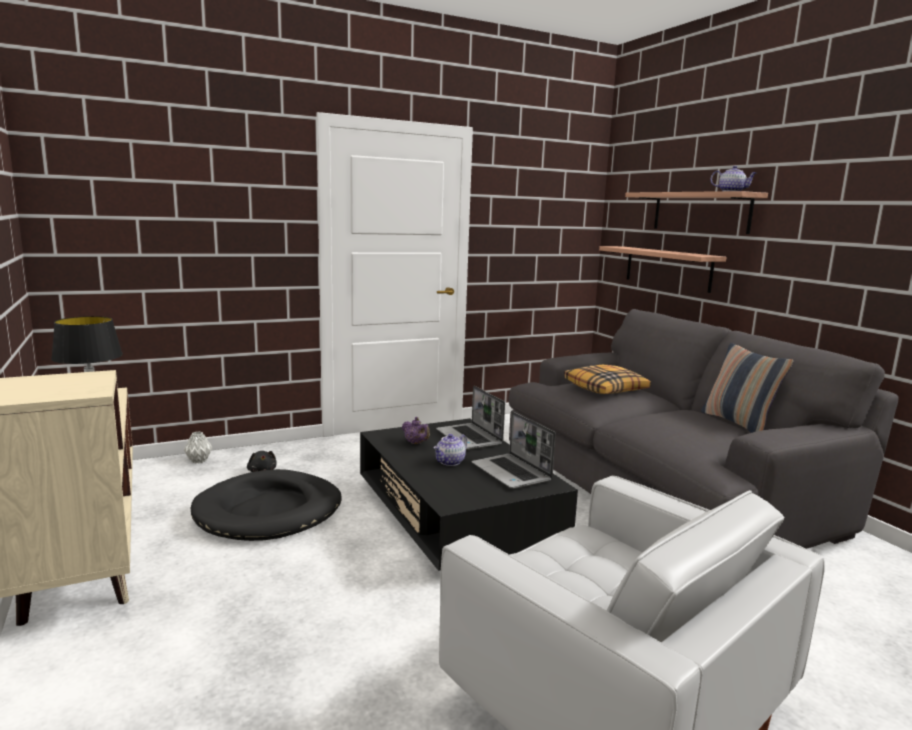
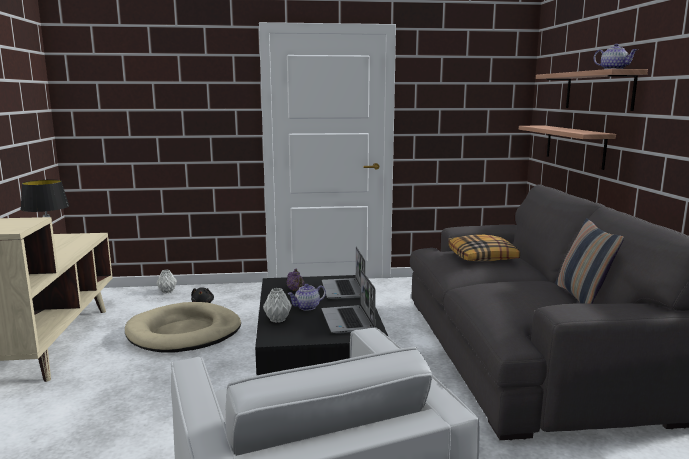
camera: 20 degrees right, 0 degrees up
(269, 511) = (184, 332): black dog bed -> beige dog bed
(432, 481) = (277, 320): none -> grey vase

